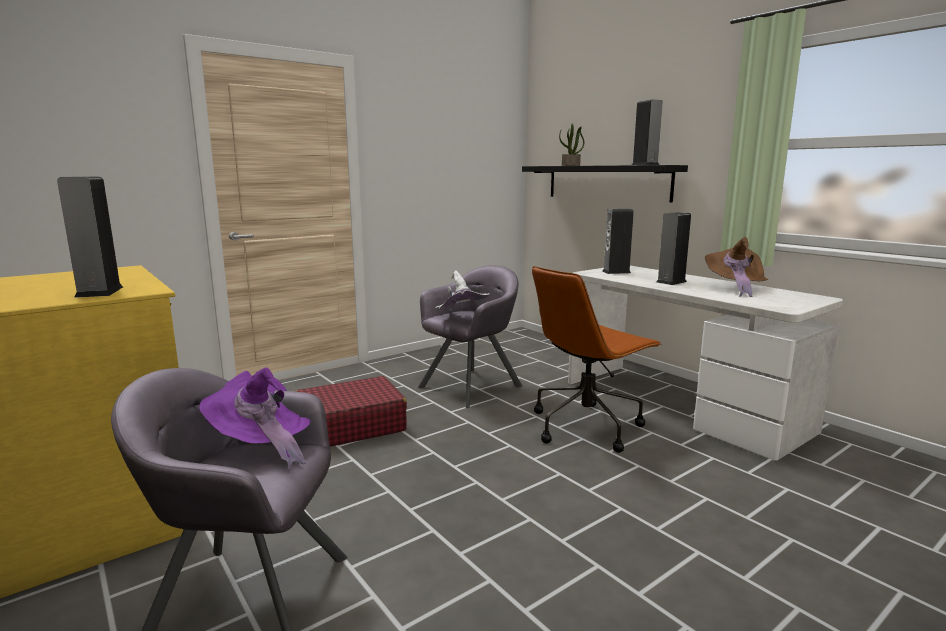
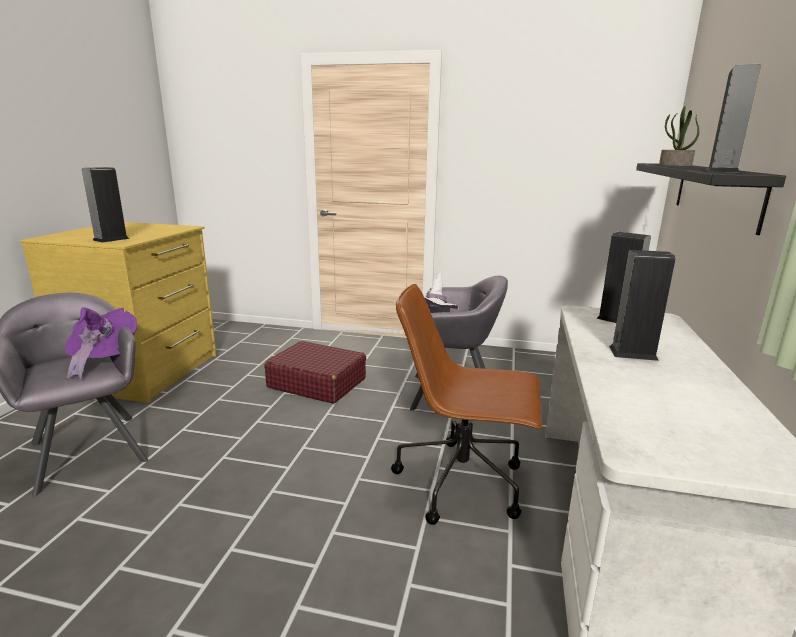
camera: 50 degrees right, 5 degrees up
(734, 288) = (689, 395): brown hat -> none

